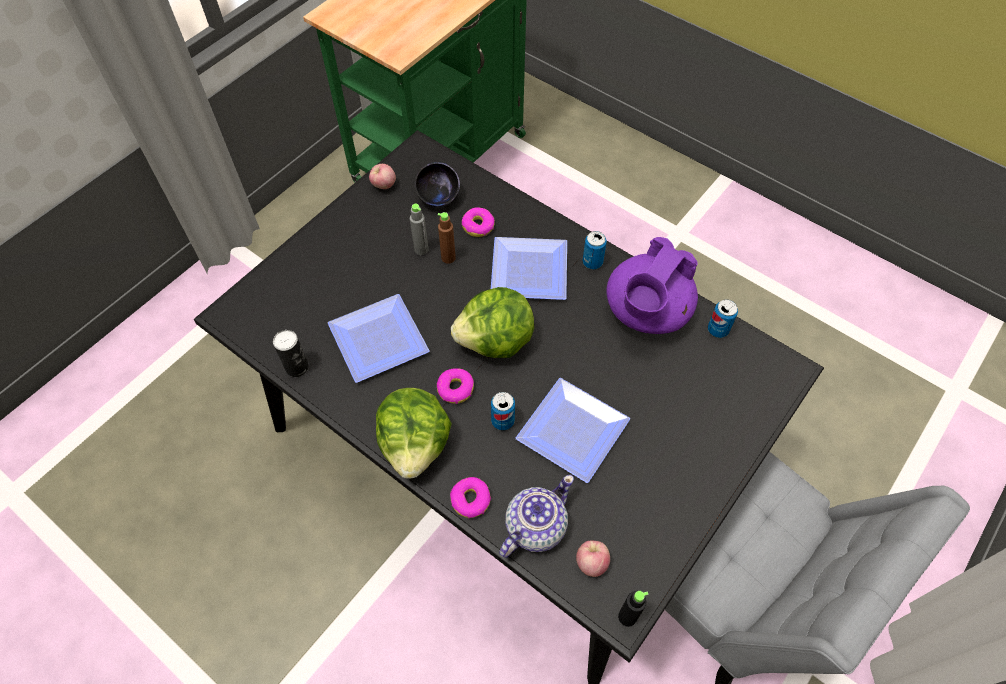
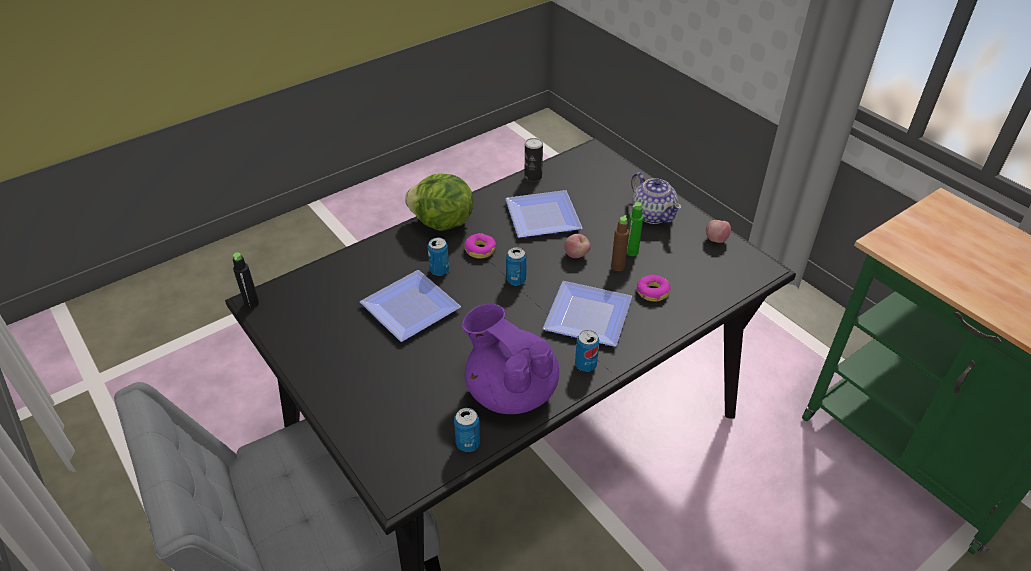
camera: 105 degrees right, 15 degrees down
(421, 249) = (631, 252): grey bottle -> green bottle
(438, 198) = (693, 271): black bowl -> none
(470, 500) = (384, 243): donut -> none
(496, 341) = (516, 280): lettuce -> can
(534, 527) = (345, 270): teapot -> teapot (653, 214)
(591, 563) = (300, 294): apple -> apple (576, 255)

